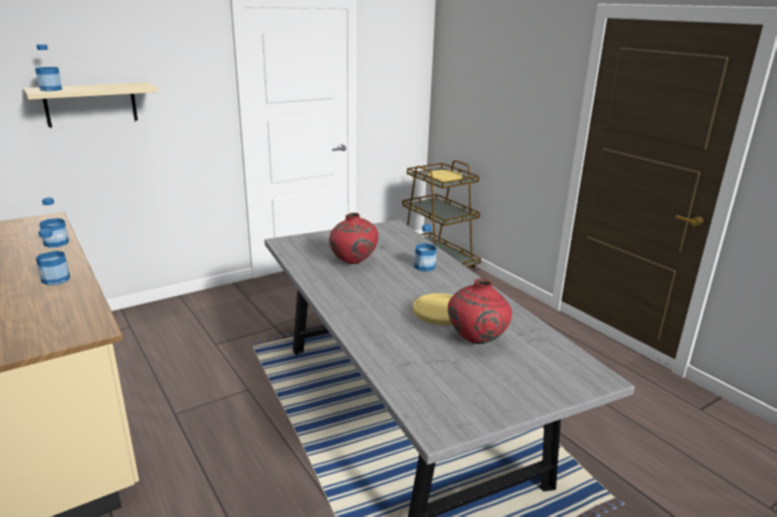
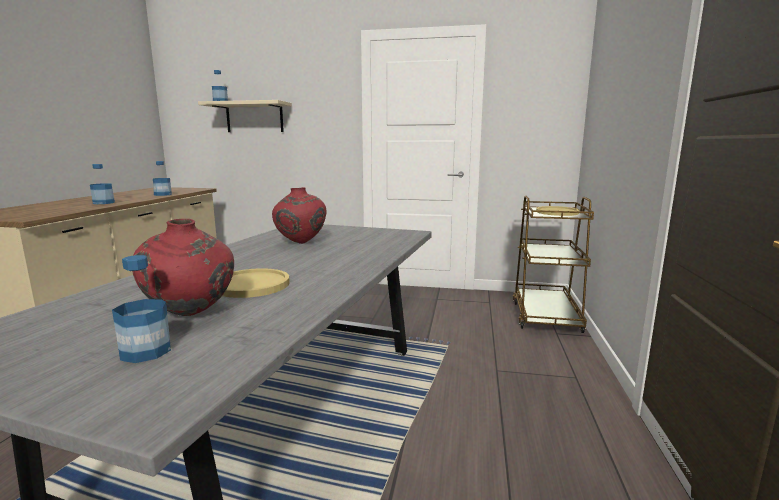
camera: 45 degrees right, 10 degrees down
(424, 267) = (346, 257): bottle -> bottle (146, 351)

